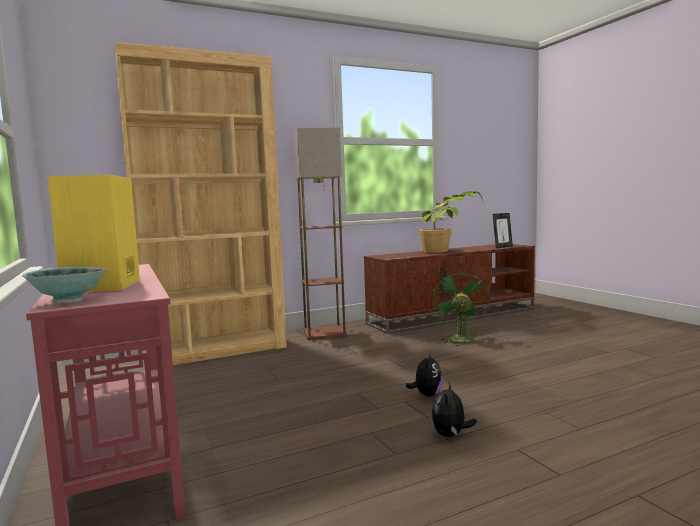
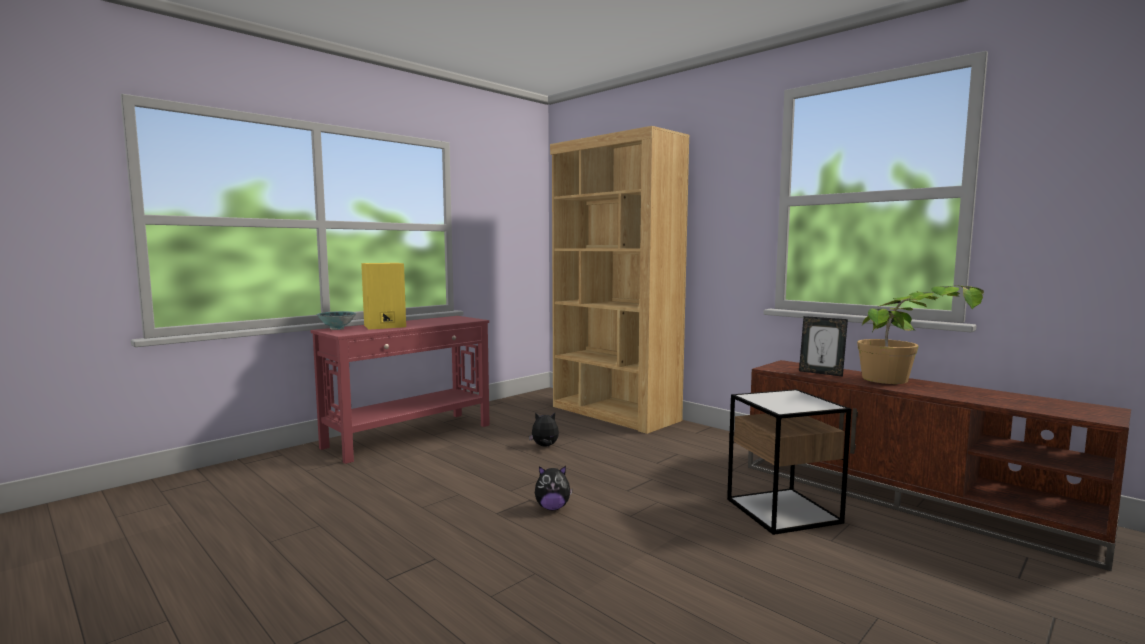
camera: 70 degrees right, 0 degrees up
(325, 333) = (712, 440): floor lamp -> none
(450, 435) = (459, 526): plush toy -> plush toy (545, 446)
(459, 338) = (782, 510): green fan -> side table
(502, 247) = (1035, 407): picture frame -> picture frame (821, 373)

